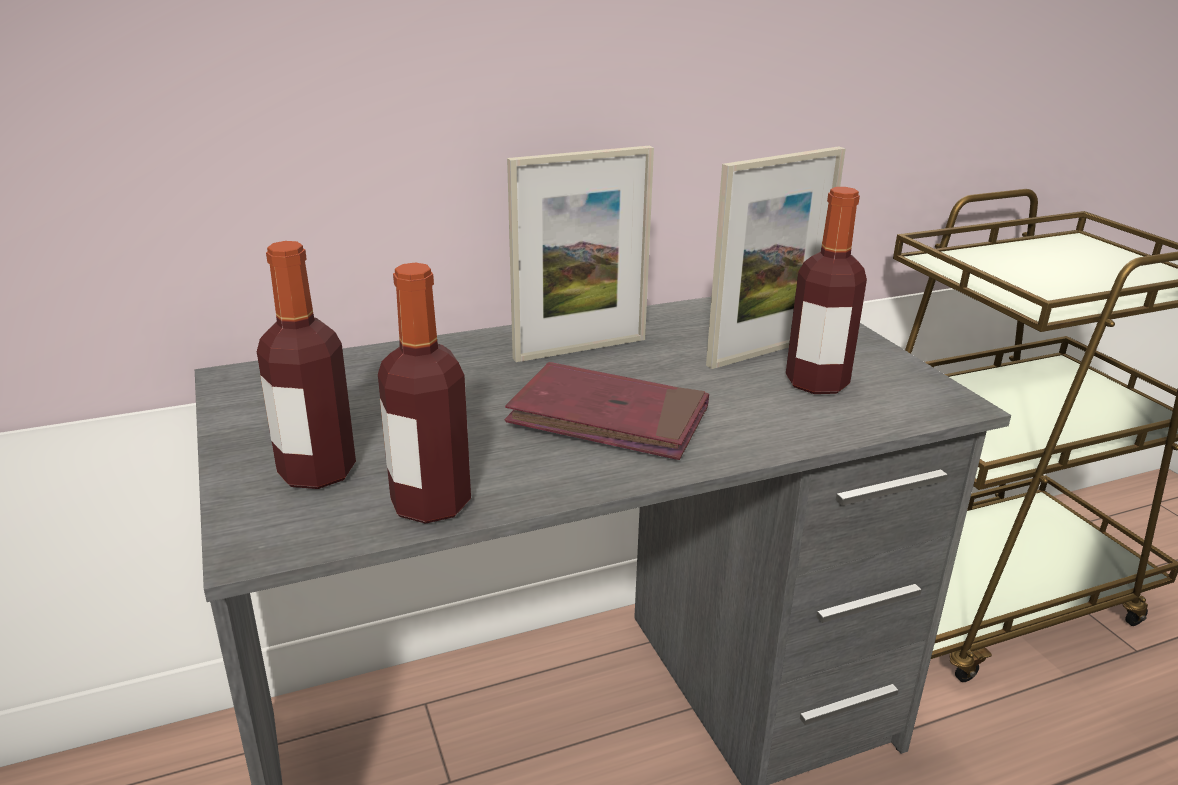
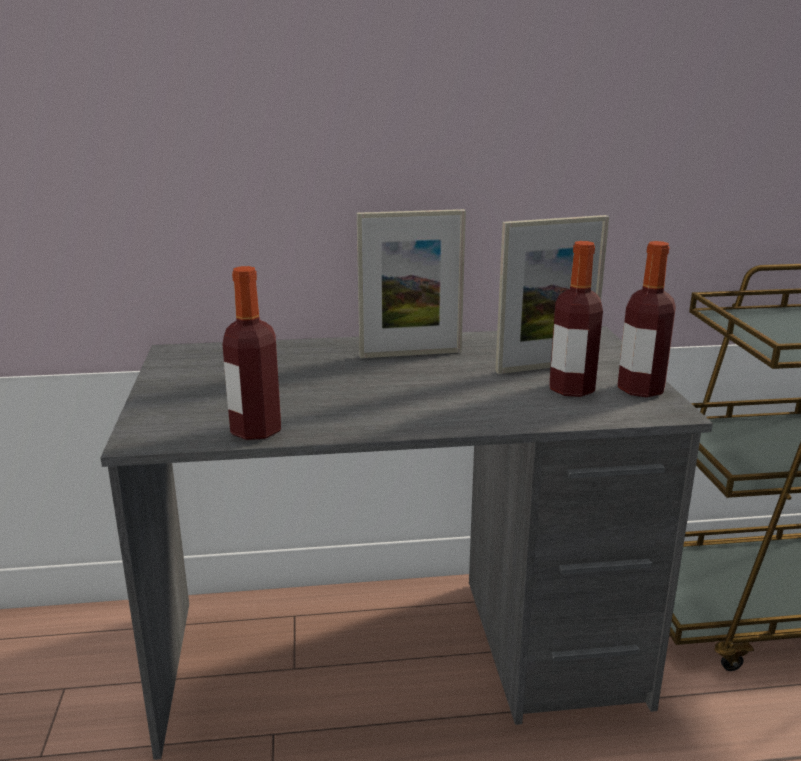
camera: 15 degrees right, 5 degrees down
(317, 472) = (196, 406): bottle -> bottle (640, 389)
(608, 418) = (403, 396): red book -> none

